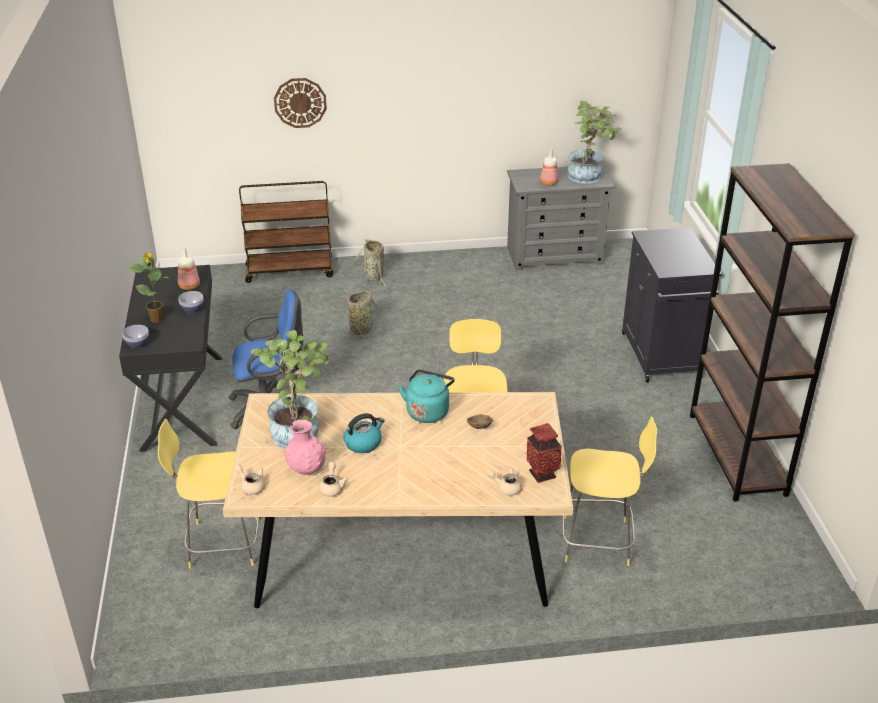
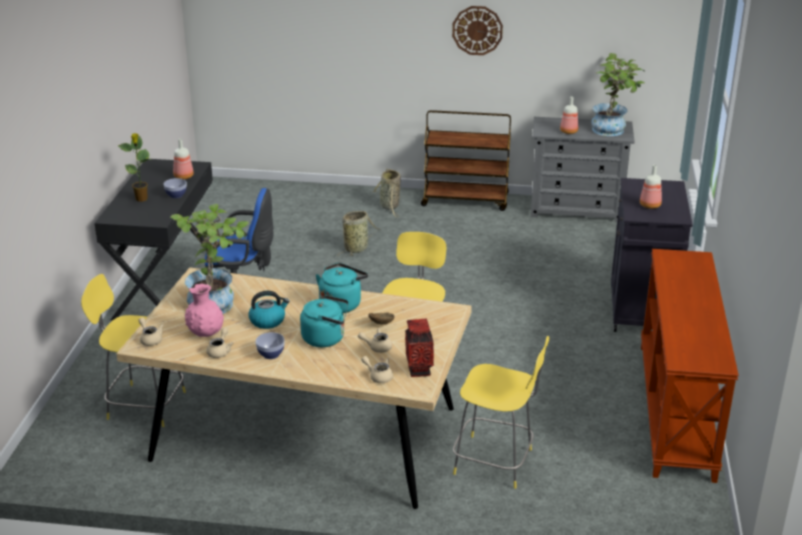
camera: 15 degrees right, 5 degrees down
(137, 344) = (114, 216): bowl -> bowl (271, 354)
(290, 271) = (315, 191): brown cart -> brown cart (465, 200)
(300, 102) = (335, 29): wall clock -> wall clock (477, 30)
(433, 453) = (326, 338): none -> turquoise kettle
(488, 455) = (377, 347): none -> beige teapot
(674, 258) = (650, 205): none -> bottle
(737, 454) = (677, 409): brown bookcase -> brown console table

